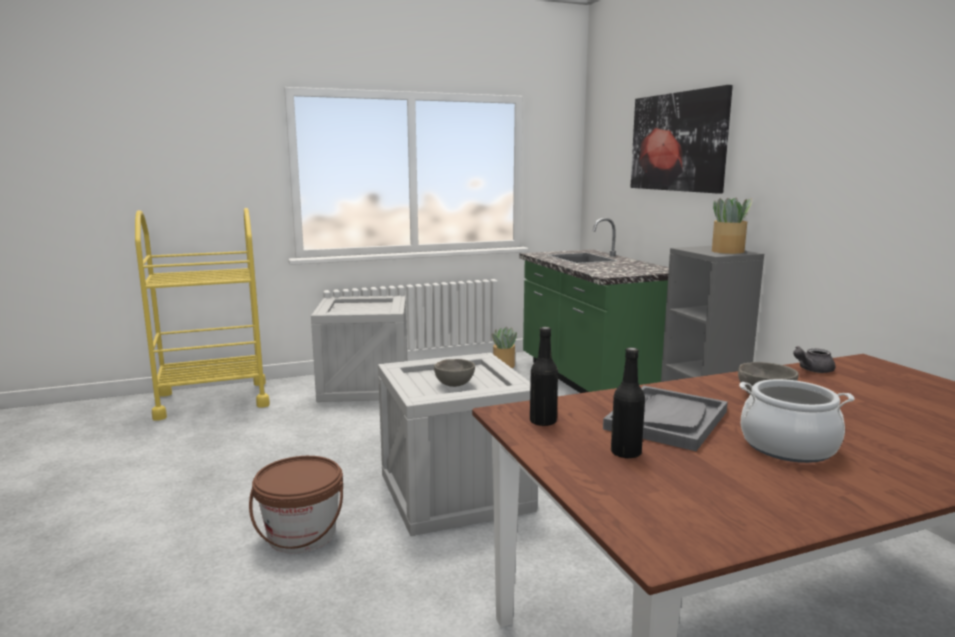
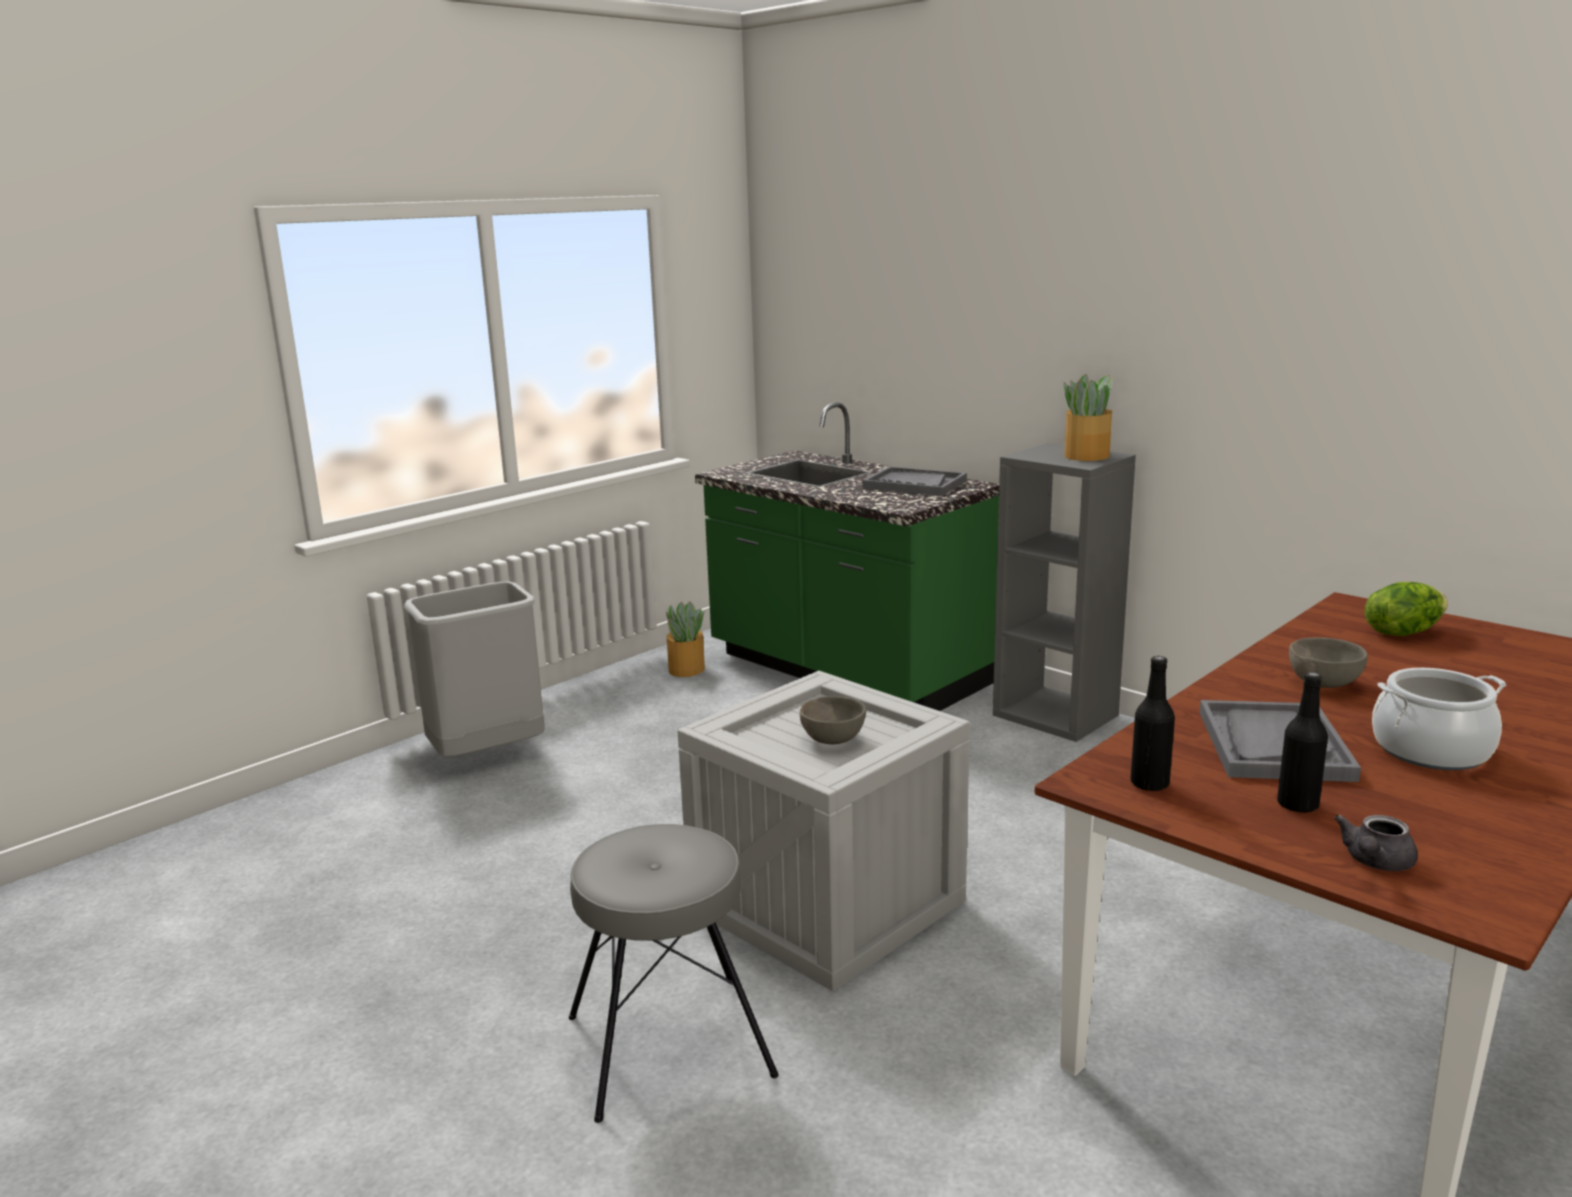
camera: 25 degrees left, 5 degrees up
(213, 400) = (214, 851): yellow cart -> none
(302, 535) = (668, 1043): brown bucket -> grey stool
(366, 385) = (488, 755): crate -> grey trash can
(633, 267) = (914, 484): none -> grey tray
(678, 142) = (960, 281): picture -> none
(811, 370) = (1317, 630): grey teapot -> grey teapot (1375, 863)
(882, 381) = (1402, 632): none -> lettuce

